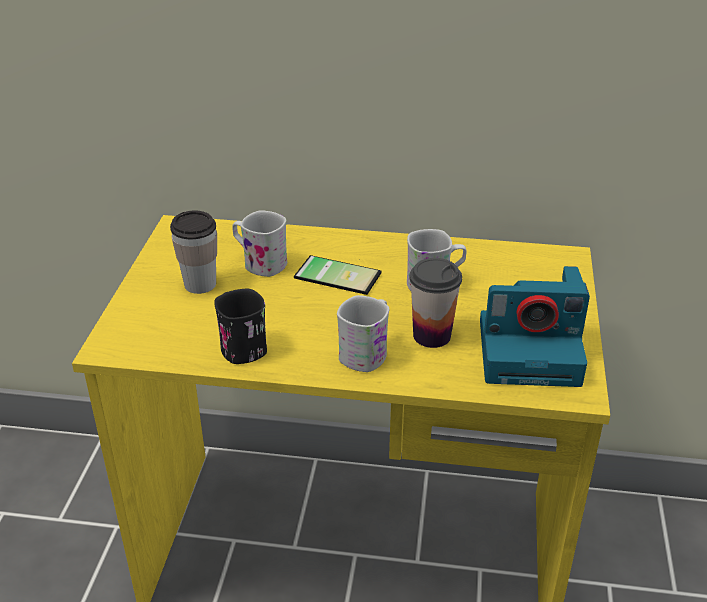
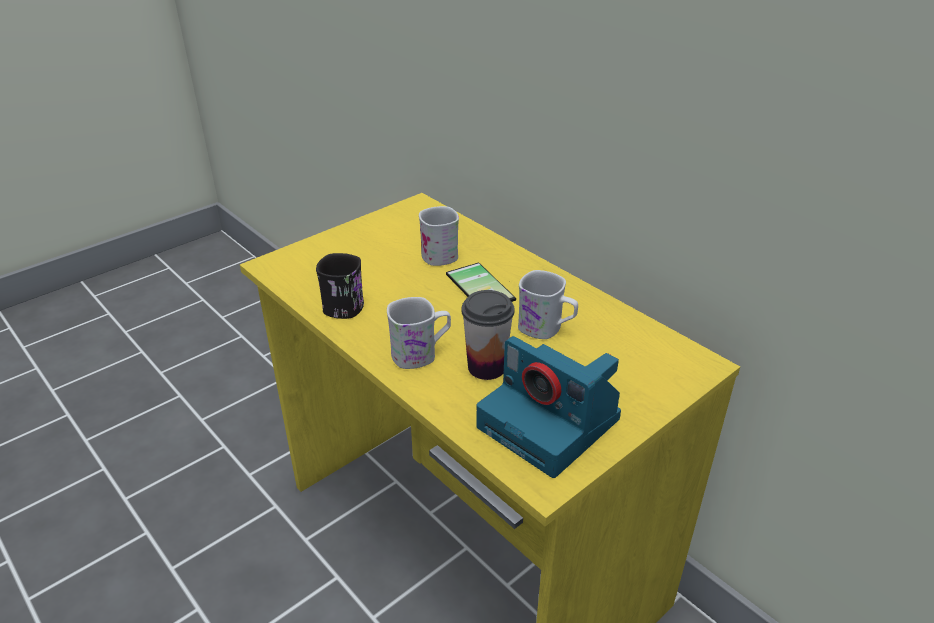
camera: 40 degrees right, 0 degrees up
(200, 284) = (378, 249): cup -> none

